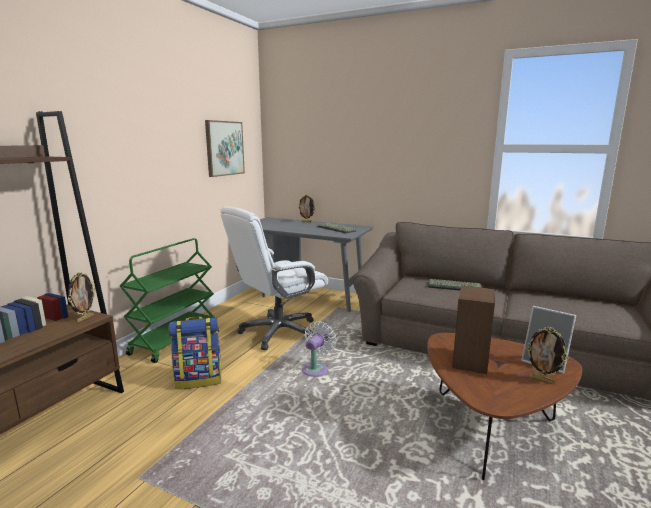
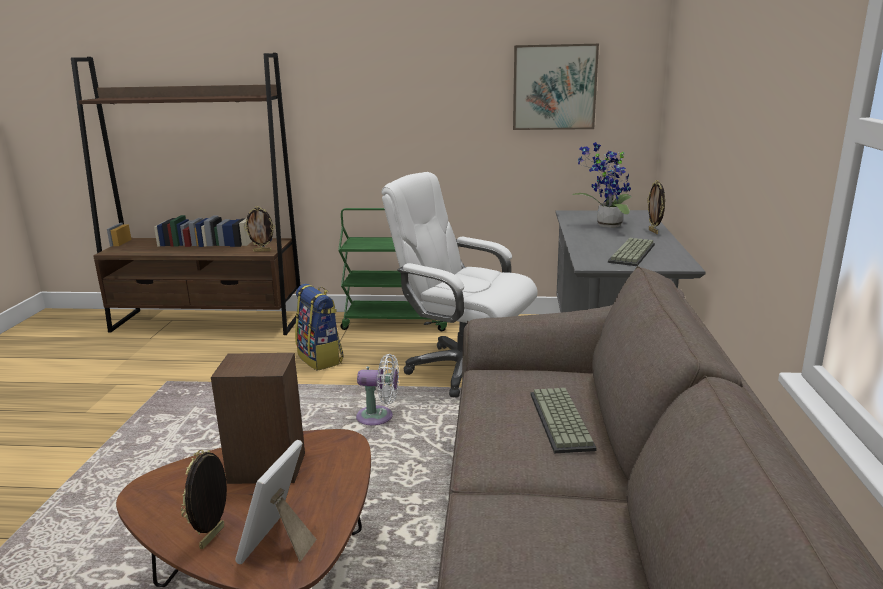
camera: 70 degrees right, 5 degrees up
(283, 225) = (606, 225): none -> potted plant

